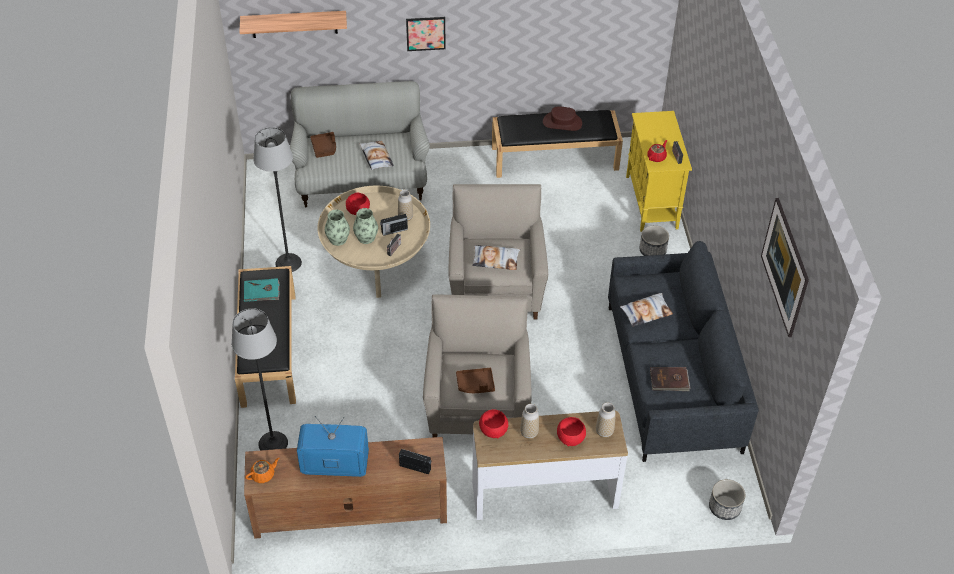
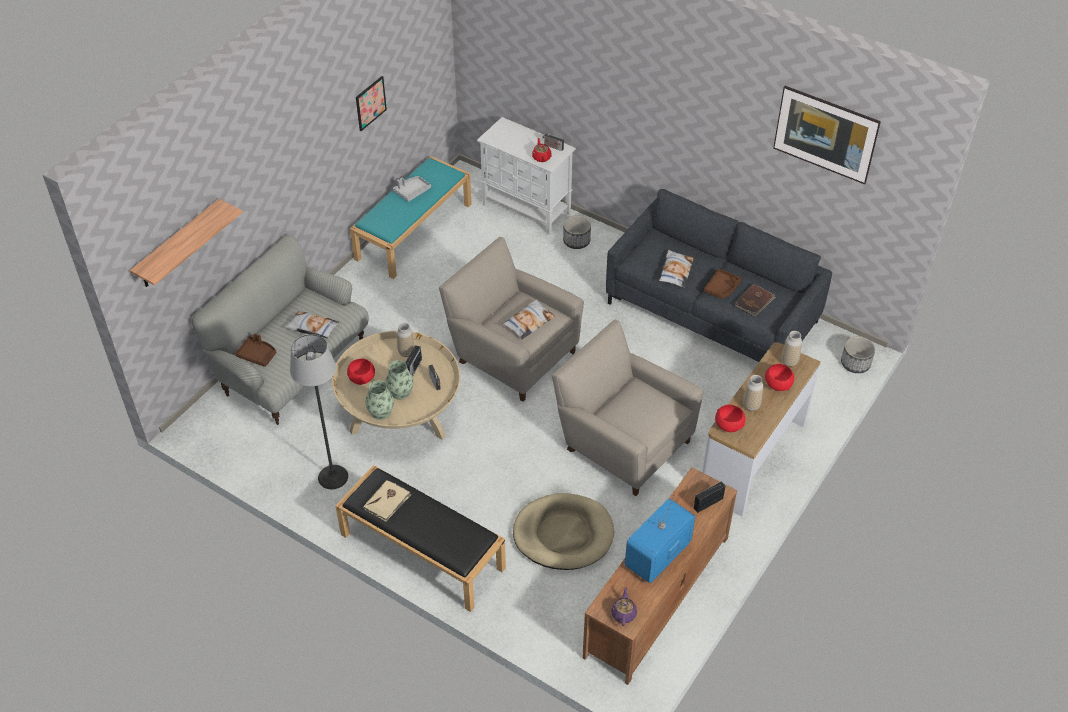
camera: 50 degrees left, 0 degrees up
(262, 292) = (387, 502): turquoise book -> beige book
(263, 475) = (624, 613): orange teapot -> purple teapot
(273, 443) = (534, 610): floor lamp -> none
(355, 418) = (563, 534): none -> beige dog bed
(425, 33) = (285, 177): picture -> picture (370, 103)
(475, 384) = (650, 416): brown tray -> brown tray (722, 288)
(555, 158) = (414, 230): black bench -> turquoise bench
(562, 122) = (412, 191): brown hat -> grey tray
(652, 203) = (527, 209): yellow cabinet -> white cabinet

